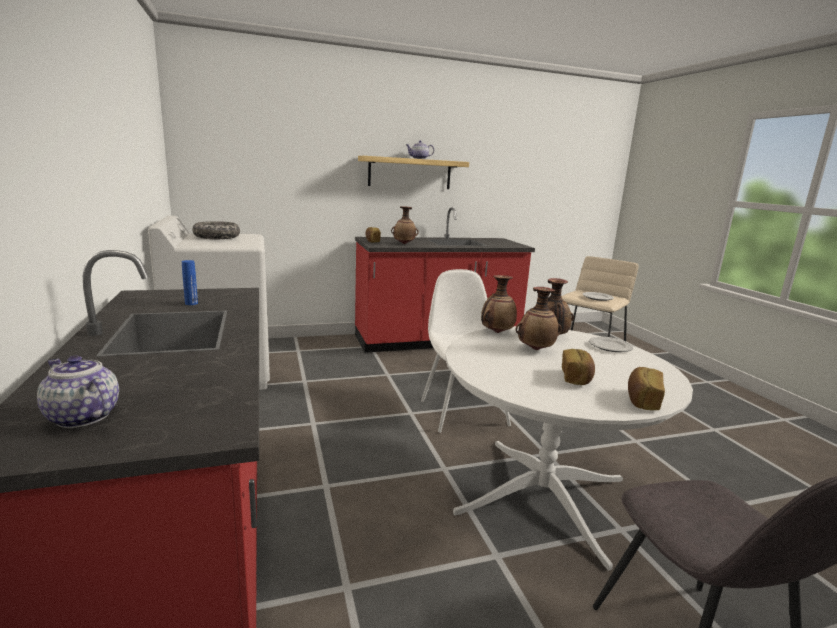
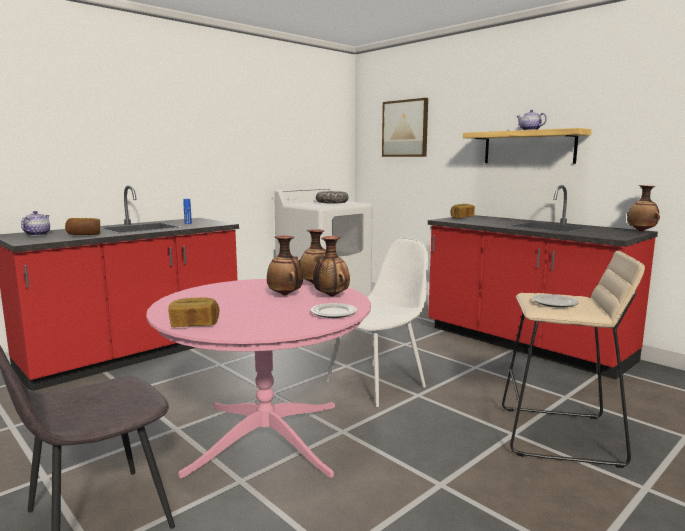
camera: 65 degrees right, 5 degrees down
(260, 140) = (405, 128): none -> picture
(404, 244) = (477, 221): vase -> vase (641, 231)
(542, 495) = (266, 437): white dining table -> pink dining table
(576, 378) = (226, 307): bread -> bread (84, 234)

